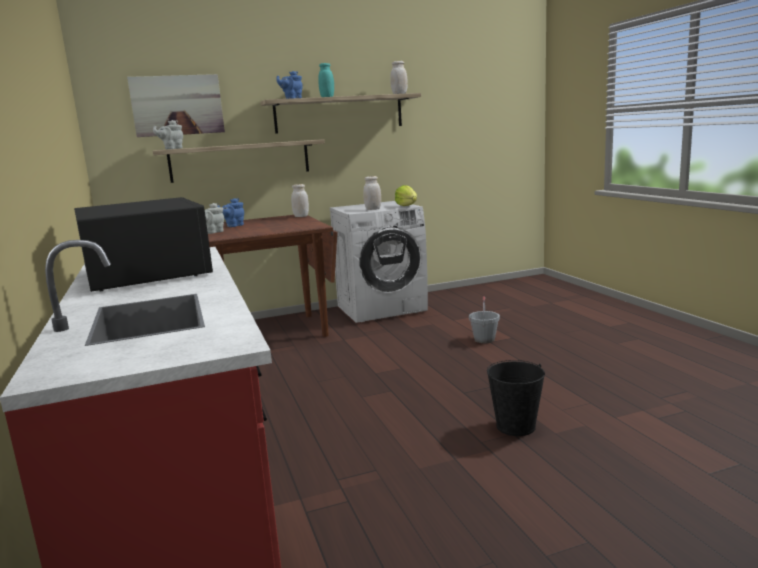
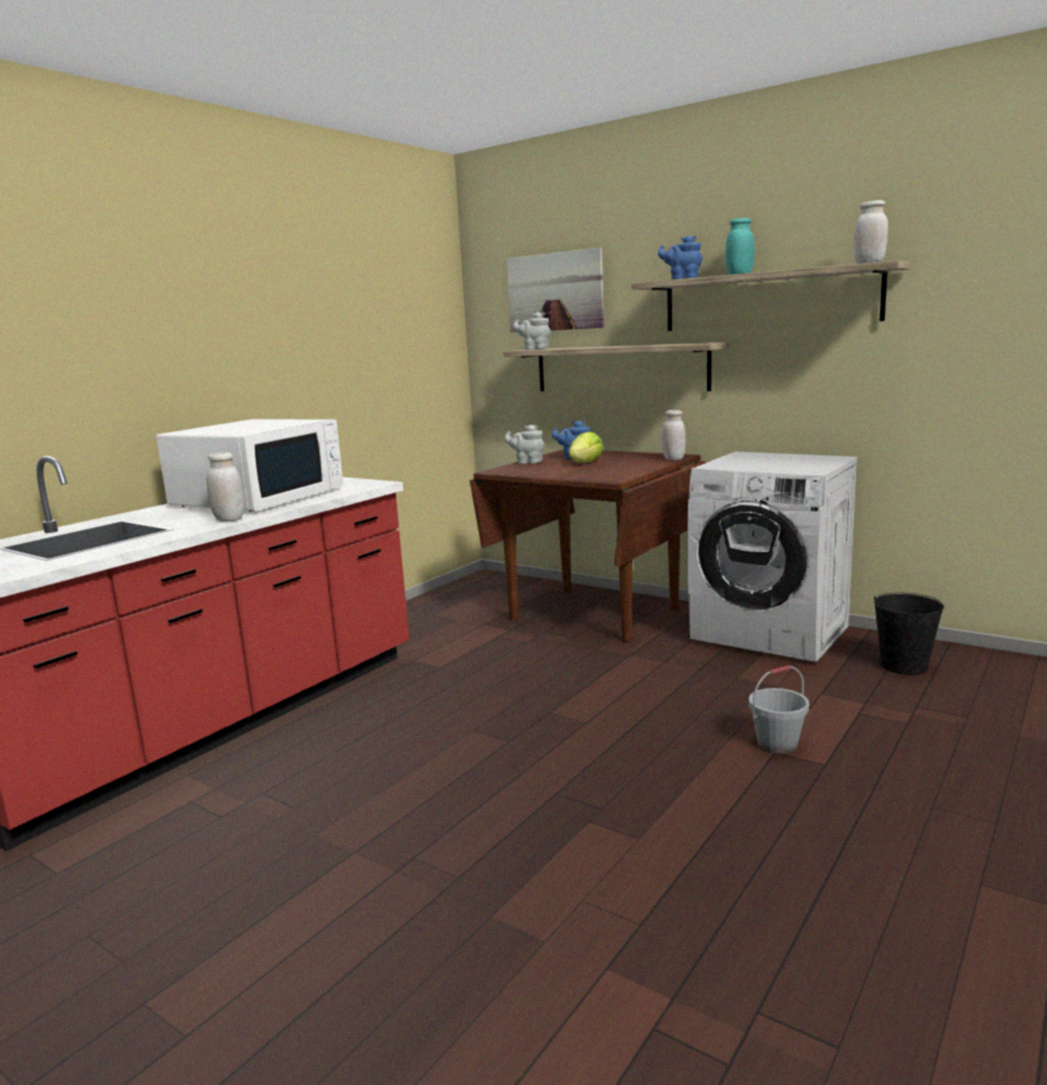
camera: 55 degrees right, 0 degrees up
(147, 273) = (260, 497): black microwave -> white microwave
(373, 209) = (751, 466): white jar -> white jar (229, 519)
(407, 206) = (809, 470): lettuce -> lettuce (585, 463)
(516, 426) = (484, 872): black bucket -> black bucket (903, 666)

